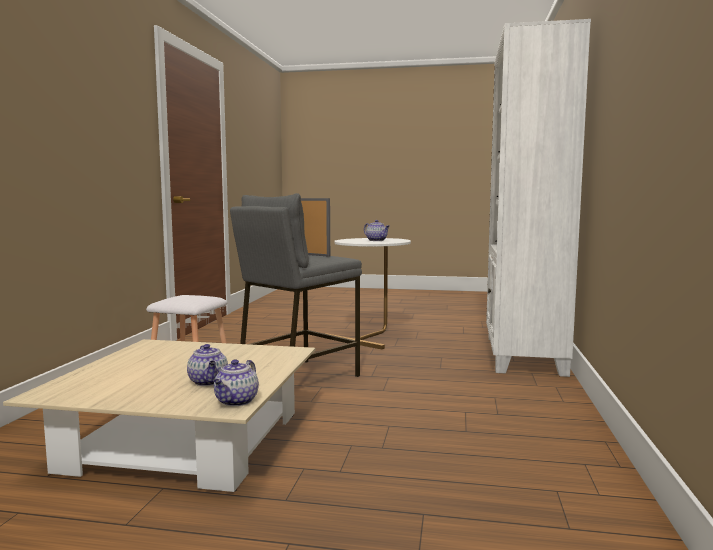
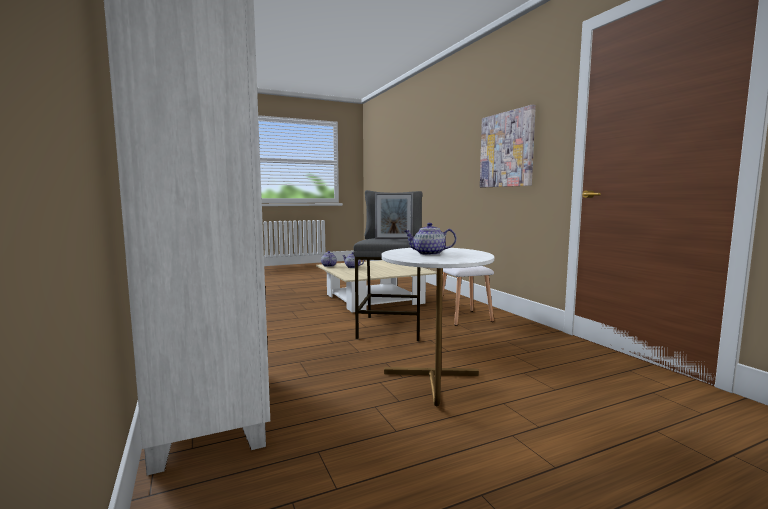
camera: 145 degrees right, 0 degrees up
(96, 131) = (506, 149): none -> picture

